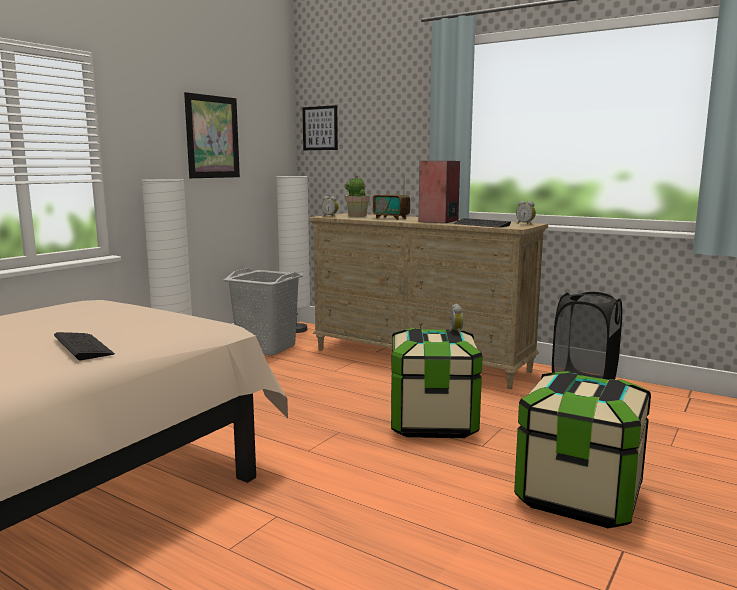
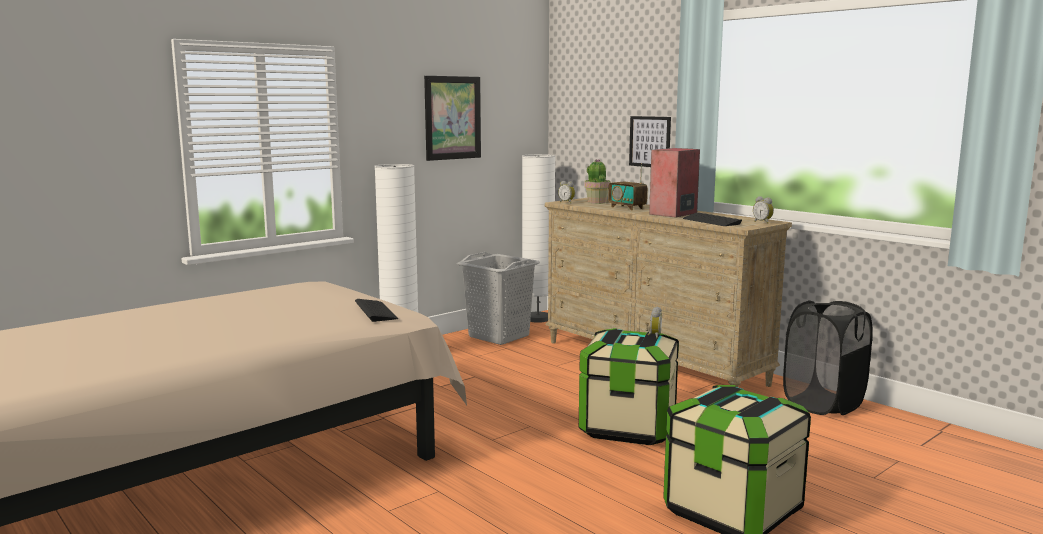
camera: 15 degrees right, 0 degrees up
(83, 347) = (287, 326): keyboard -> keyboard (376, 311)
(320, 128) = (572, 104): picture -> picture (650, 141)

